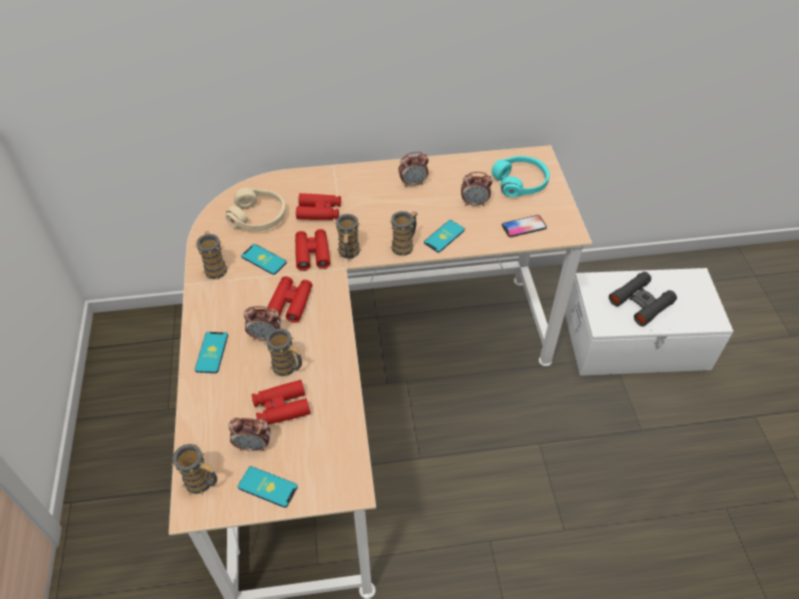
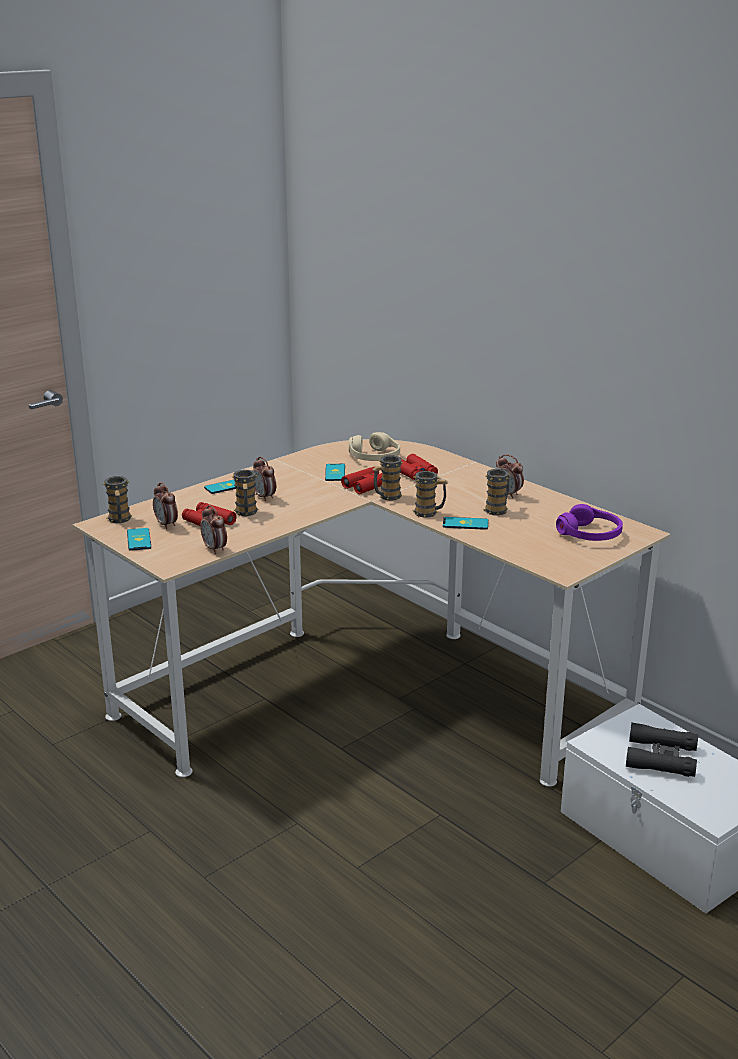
camera: 55 degrees right, 25 degrees down
(215, 267) = (303, 461): mug -> mug (498, 509)
(290, 303) = (307, 494): red binoculars -> none
(474, 203) = (527, 524): alarm clock -> alarm clock (215, 549)
(520, 182) = (590, 534): turquoise headphones -> purple headphones
(524, 227) = (534, 551): phone -> none

